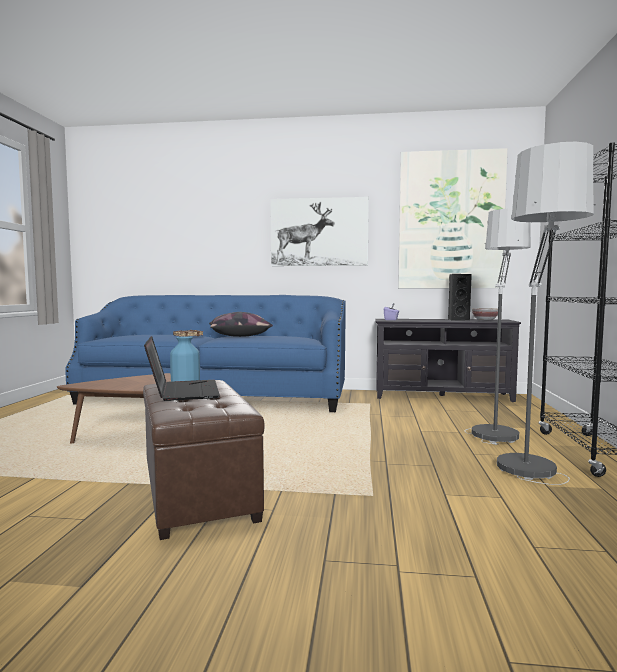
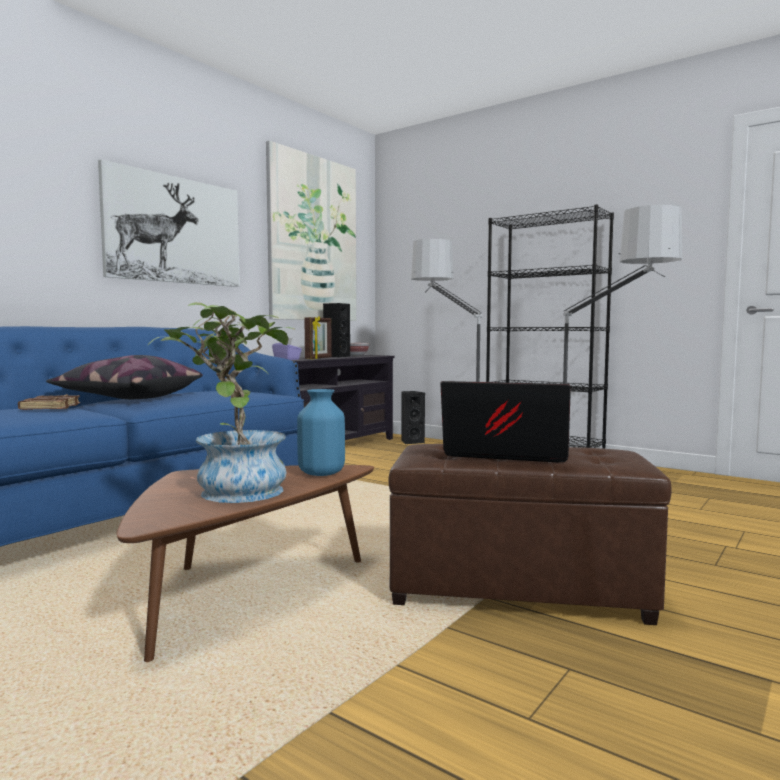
camera: 60 degrees left, 0 degrees up
(138, 383) = (233, 489): none -> potted plant
(422, 320) = (319, 358): none -> picture frame
(523, 408) = (411, 442): none -> black speaker

